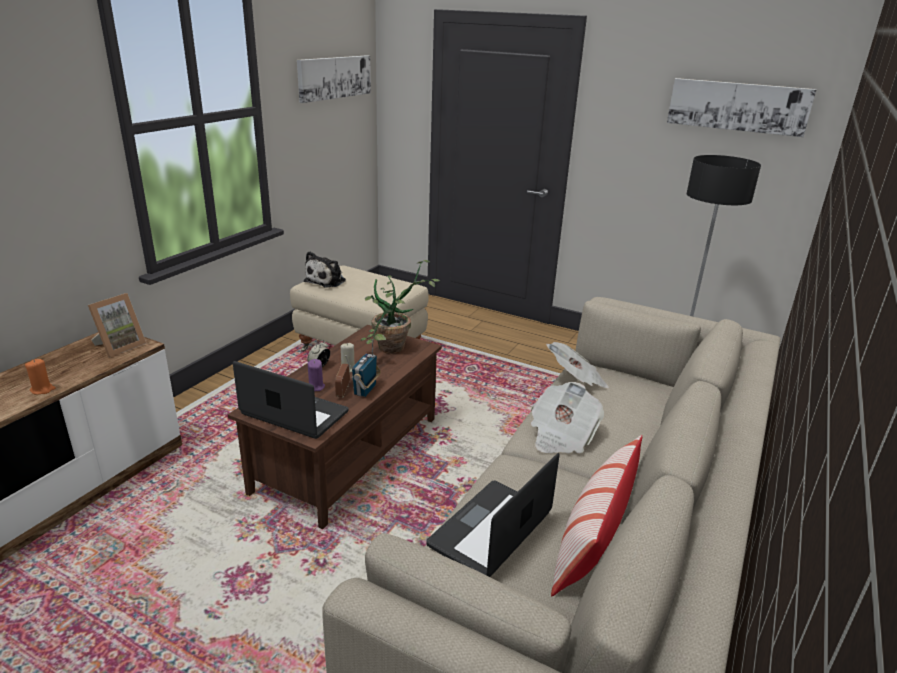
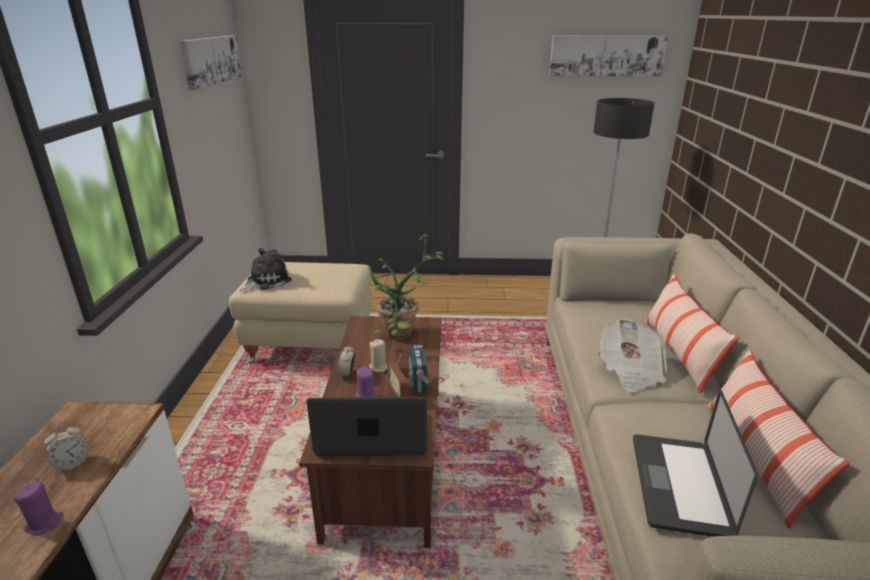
camera: 25 degrees left, 0 degrees up
(42, 390) = (44, 523): orange candle -> purple candle
(83, 362) = (72, 463): none -> alarm clock
(119, 346) = (105, 425): picture frame -> none
(327, 280) = (266, 281): plush toy -> plush toy turned 135 degrees counterclockwise
(576, 380) = (587, 317): newspaper -> none
(632, 437) = (679, 353): none -> pillow

